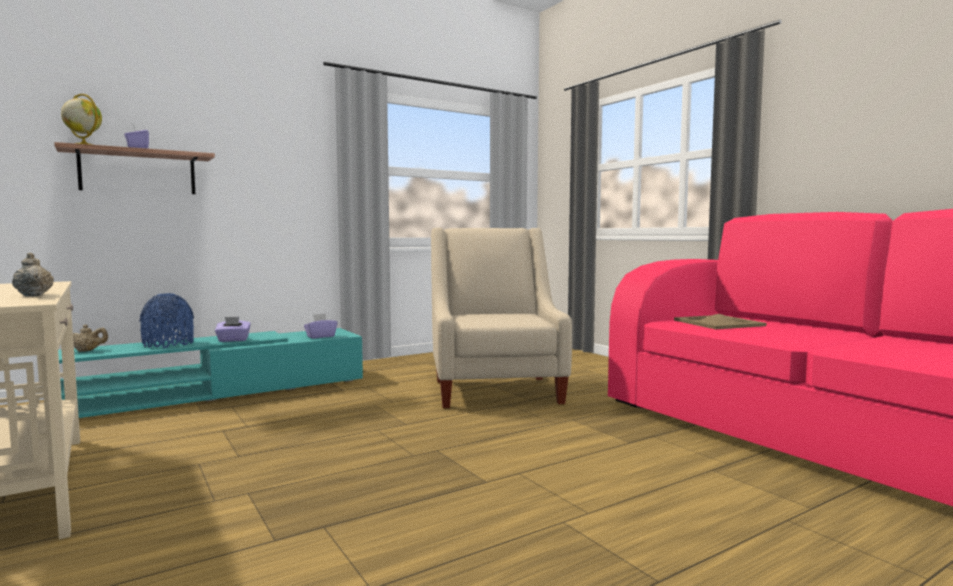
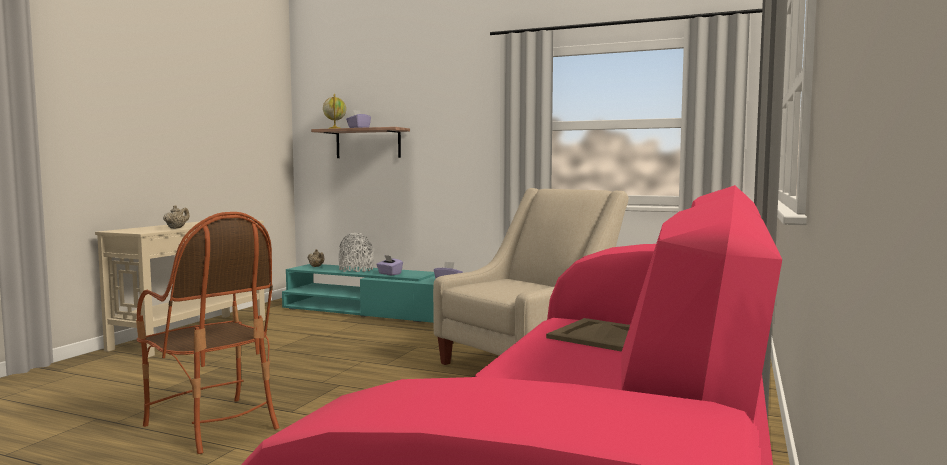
camera: 55 degrees right, 0 degrees up
(168, 344) = (356, 270): blue vase -> grey vase
(476, 524) = (213, 425): none -> armchair

